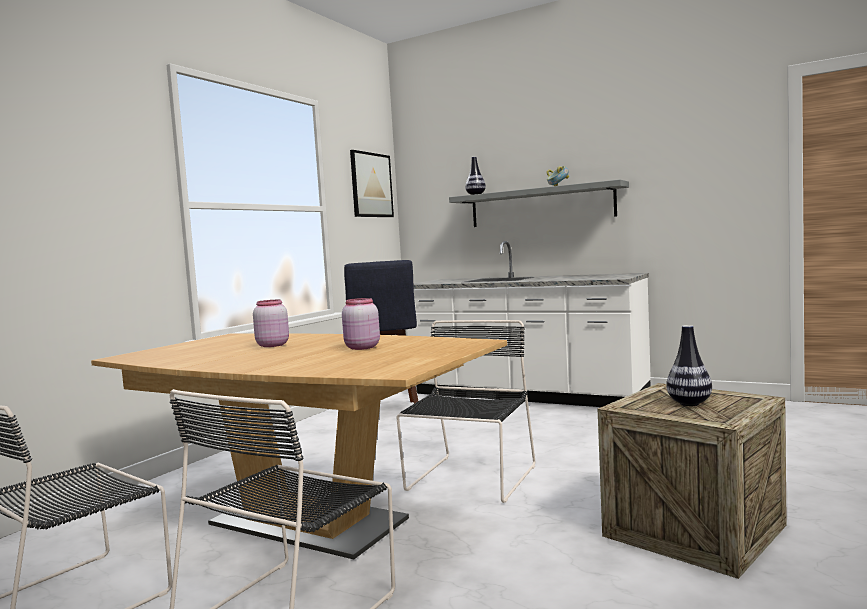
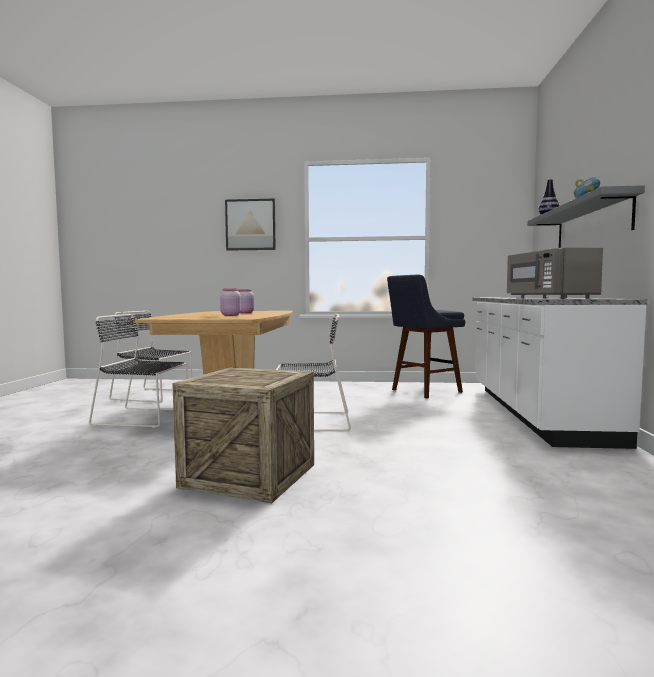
camera: 65 degrees right, 0 degrees up
(371, 185) = (492, 215): picture -> picture (250, 225)
(577, 278) = (548, 298): none -> grey microwave
(689, 403) = (243, 376): vase -> none

